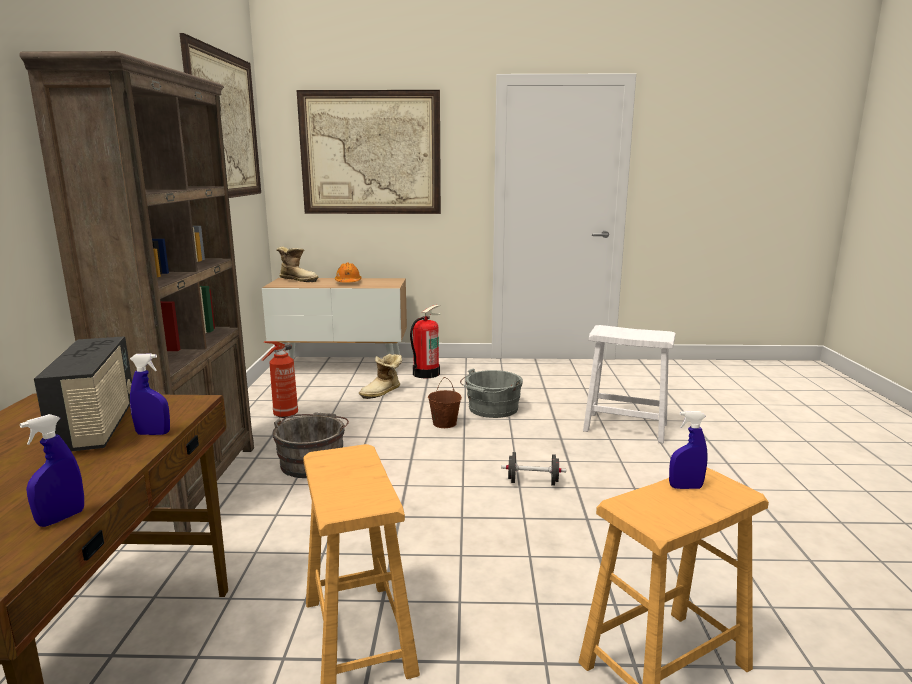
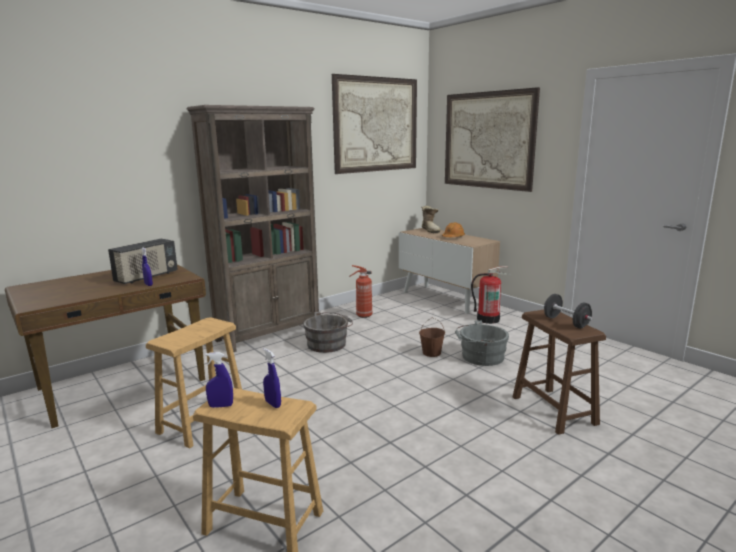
camera: 50 degrees right, 0 degrees up
(61, 518) = (69, 300): blue spray bottle -> blue spray bottle (221, 406)
(382, 393) = (436, 322): boot -> none
(532, 482) = (406, 407): black dumbbell -> black dumbbell (566, 322)
(625, 427) = (554, 410): white stool -> brown stool

